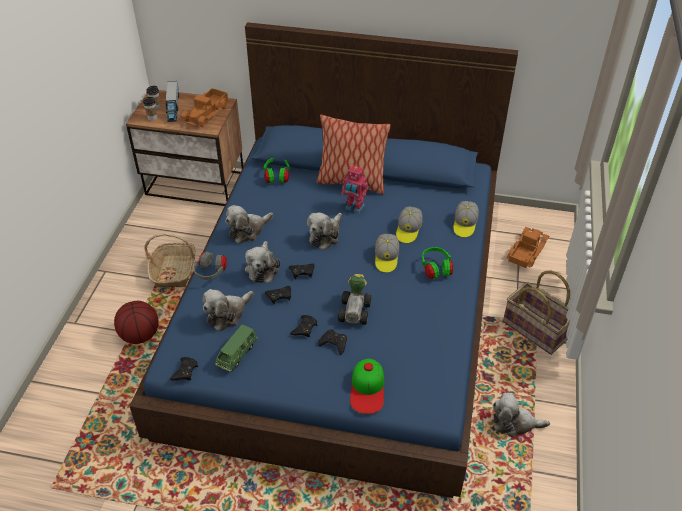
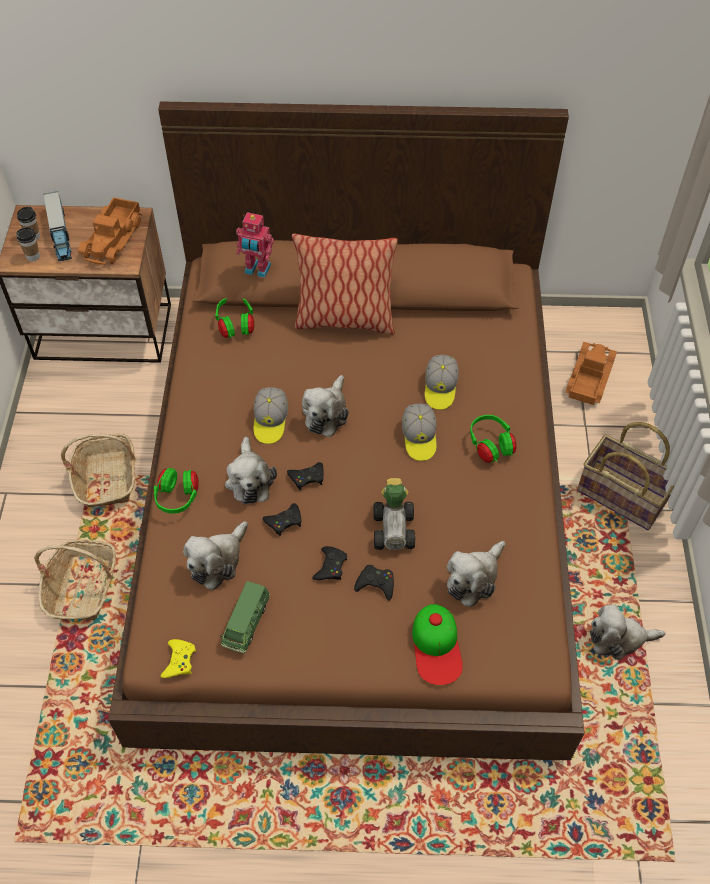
camera: 10 degrees left, 10 degrees up
(140, 335) = (83, 587): basketball -> basket
(185, 371) = (179, 661): black game controller -> yellow game controller
(211, 273) = (178, 498): grey headphones -> green headphones
(248, 230) = (214, 420): plush toy -> plush toy (474, 578)
(341, 306) = (355, 498): blue bed -> brown bed
(354, 208) = (357, 362): toy robot -> toy robot (257, 270)
(464, 224) = (515, 368): cap -> cap (270, 421)

